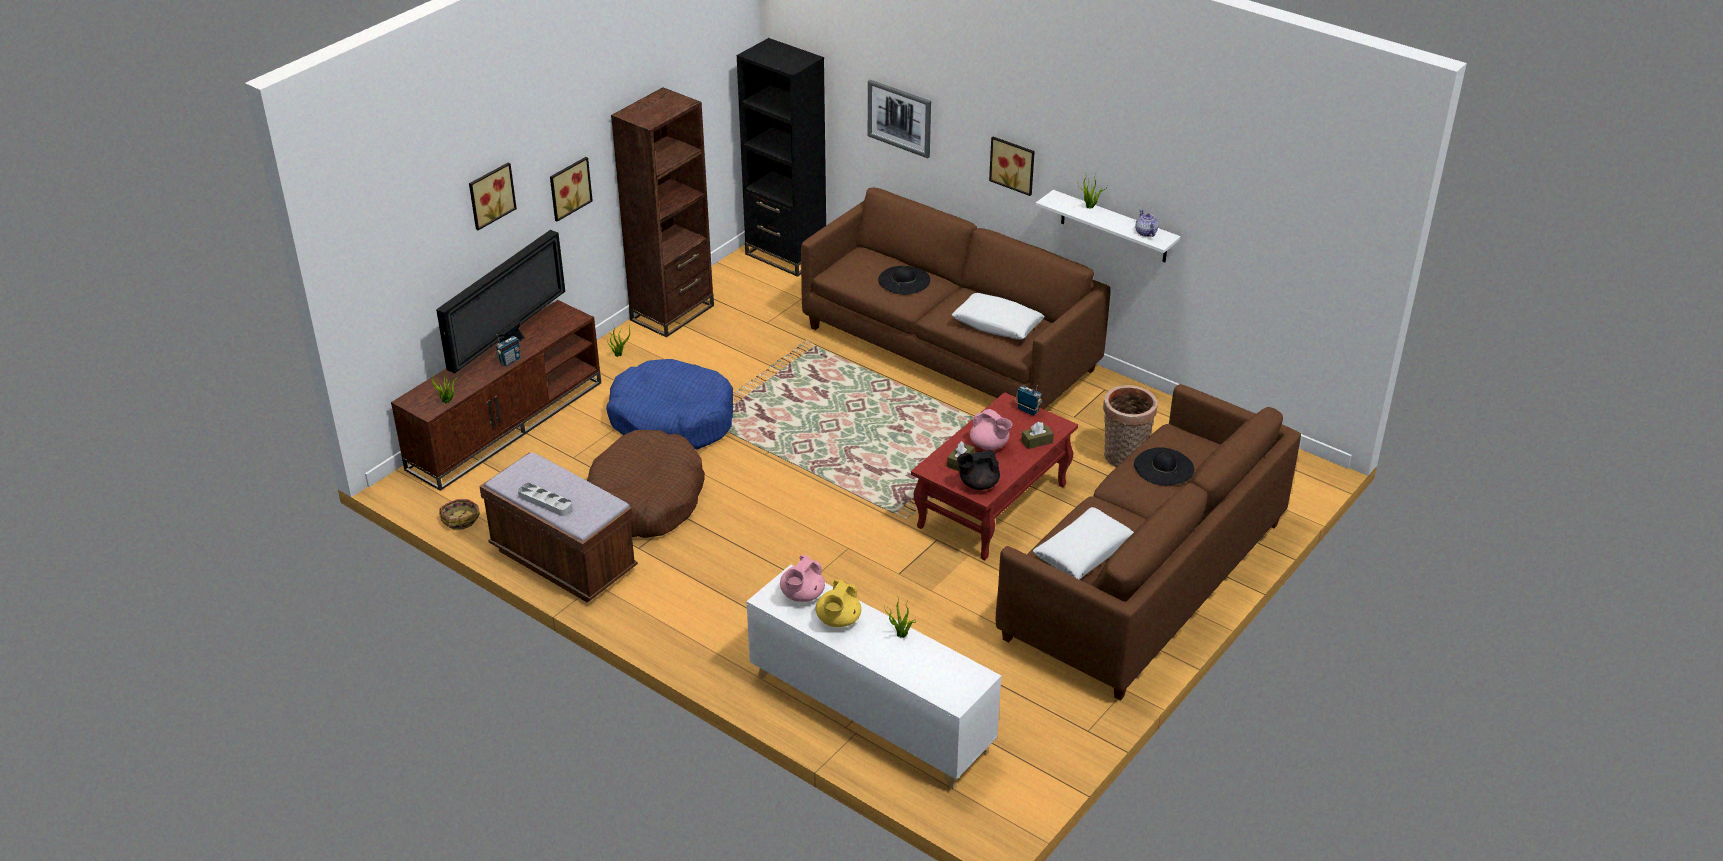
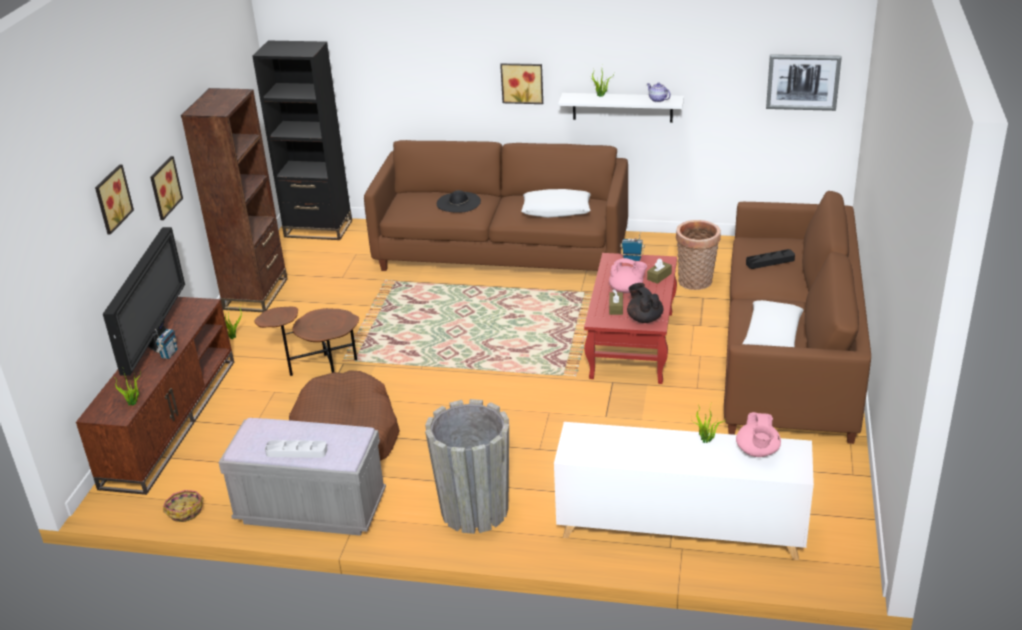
camera: 25 degrees left, 5 degrees down
(563, 560) = (311, 510): brown bench -> grey bench
(672, 419) = (320, 368): blue dog bed -> brown side table
(701, 619) = (474, 510): none -> grey planter
(802, 595) = (596, 441): pink teapot -> pink teapot (757, 451)
(838, 620) = (644, 449): yellow teapot -> none
(899, 118) = (407, 75): picture -> picture (803, 82)
(978, 484) = (644, 318): black teapot -> black teapot turned 105 degrees clockwise
(1163, 467) = (770, 261): black hat -> black tray

